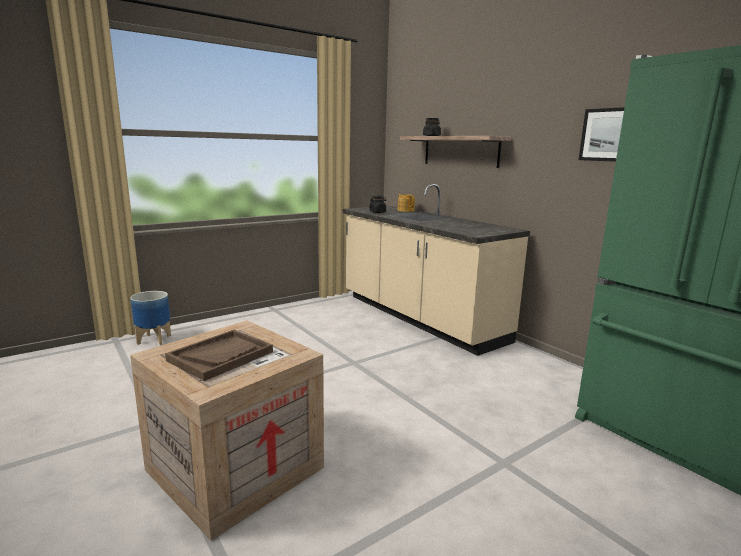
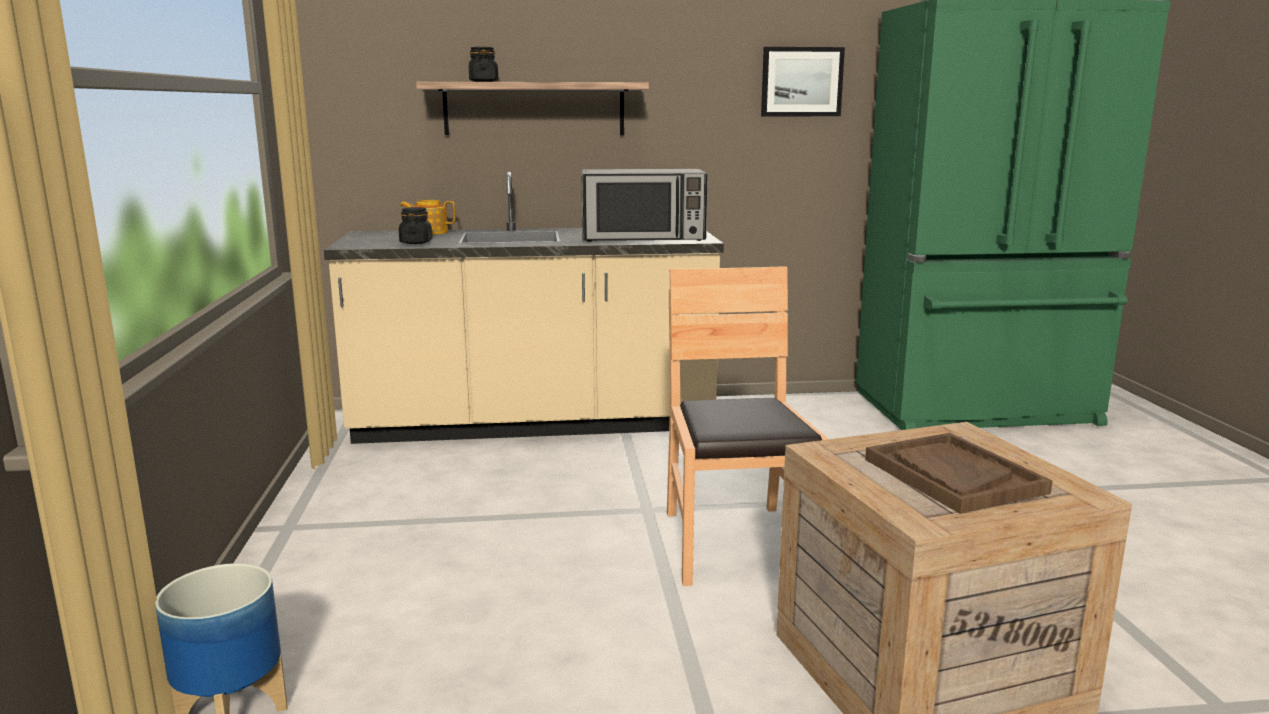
camera: 60 degrees left, 0 degrees up
(338, 391) = (736, 544): none -> brown chair
(460, 228) = (643, 238): none -> microwave

